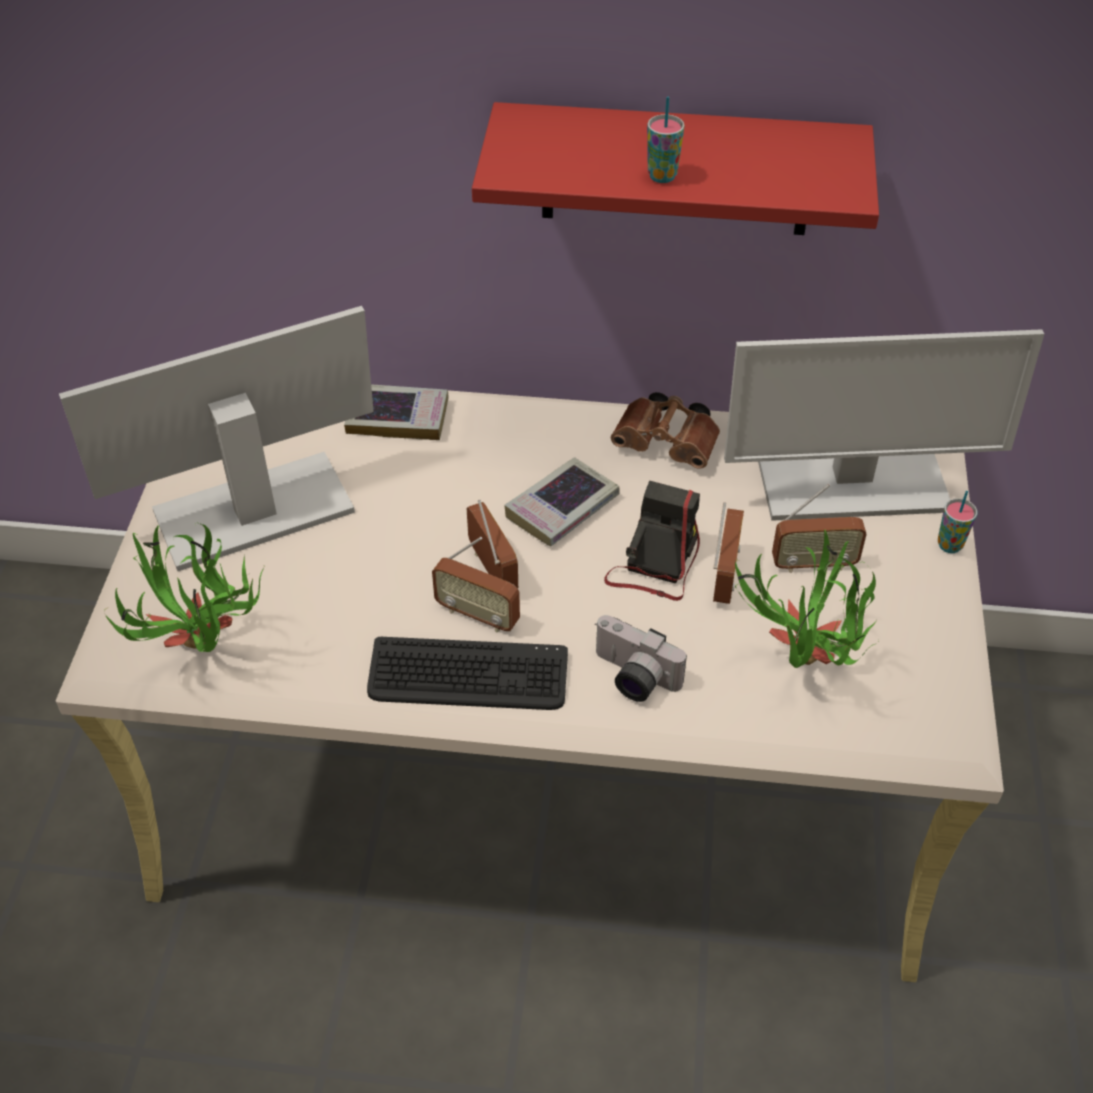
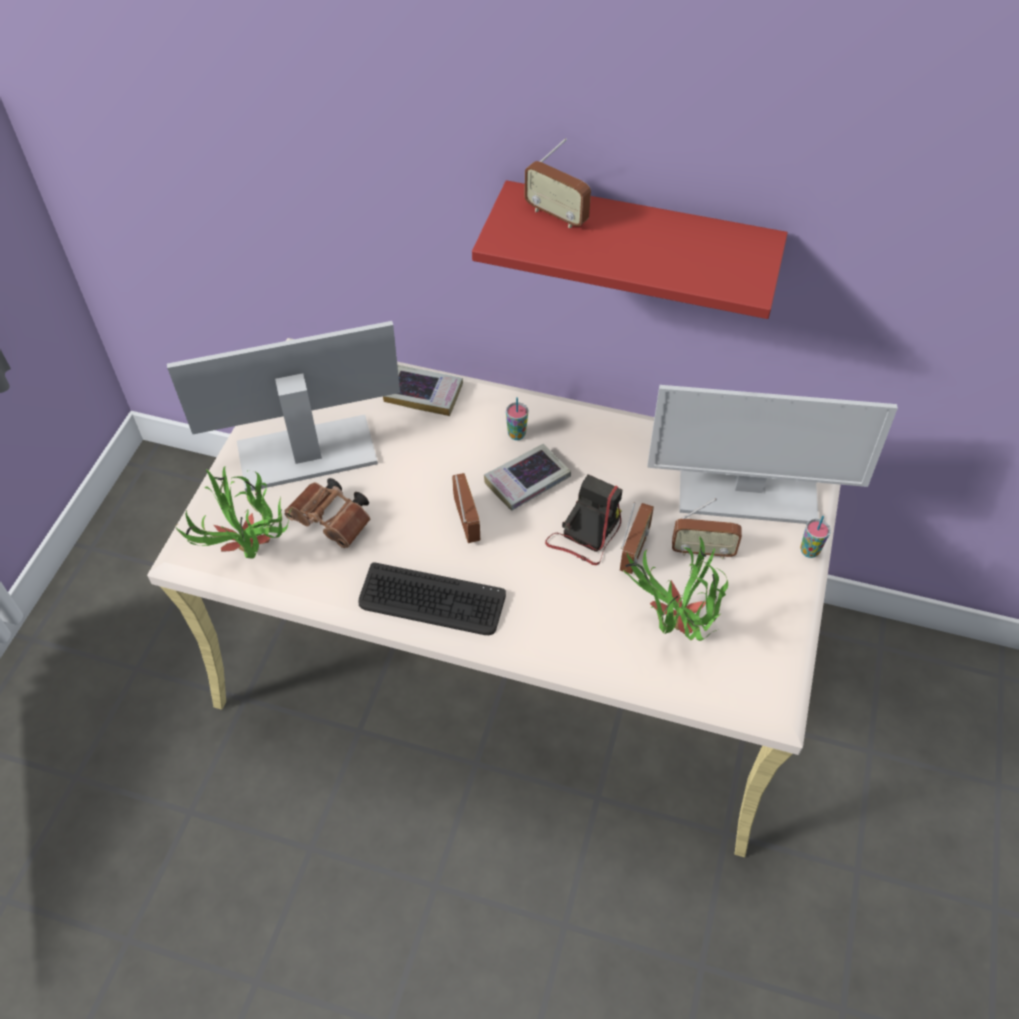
camera: 10 degrees right, 5 degrees up
(477, 615) = (448, 555): radio -> radio (556, 215)
(632, 677) = (548, 619): camera -> none
(662, 176) = (614, 257): cup -> cup (516, 434)
(669, 445) = (617, 442): brown binoculars -> brown binoculars (334, 522)

